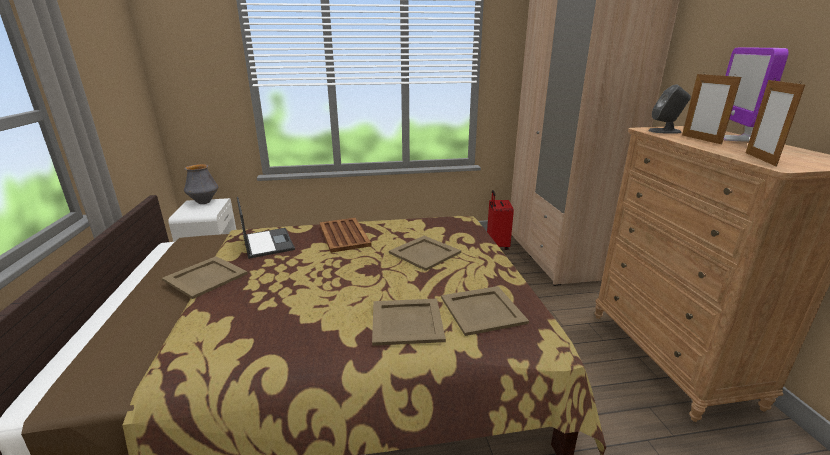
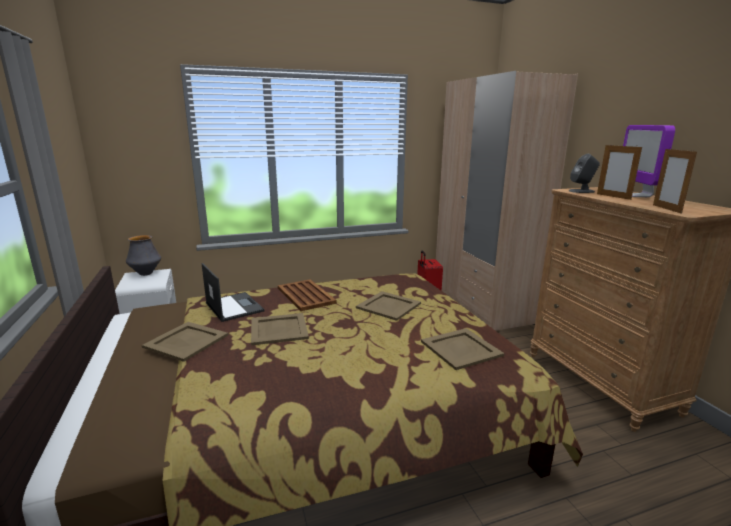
camera: 10 degrees left, 5 degrees down
(407, 321) = (400, 363): beige tray -> beige tray (279, 329)

